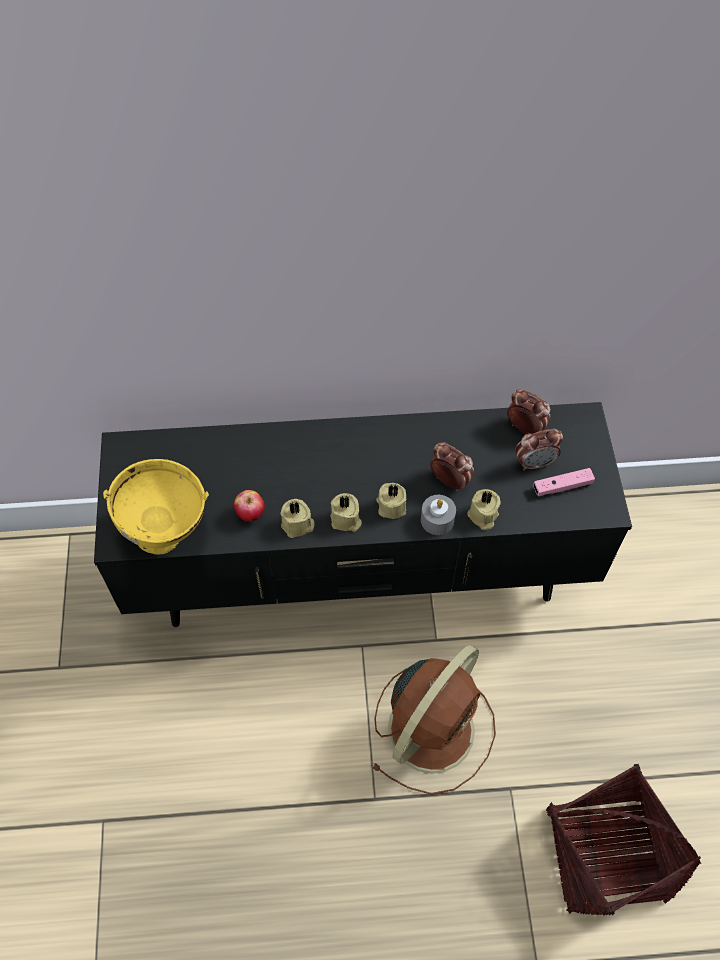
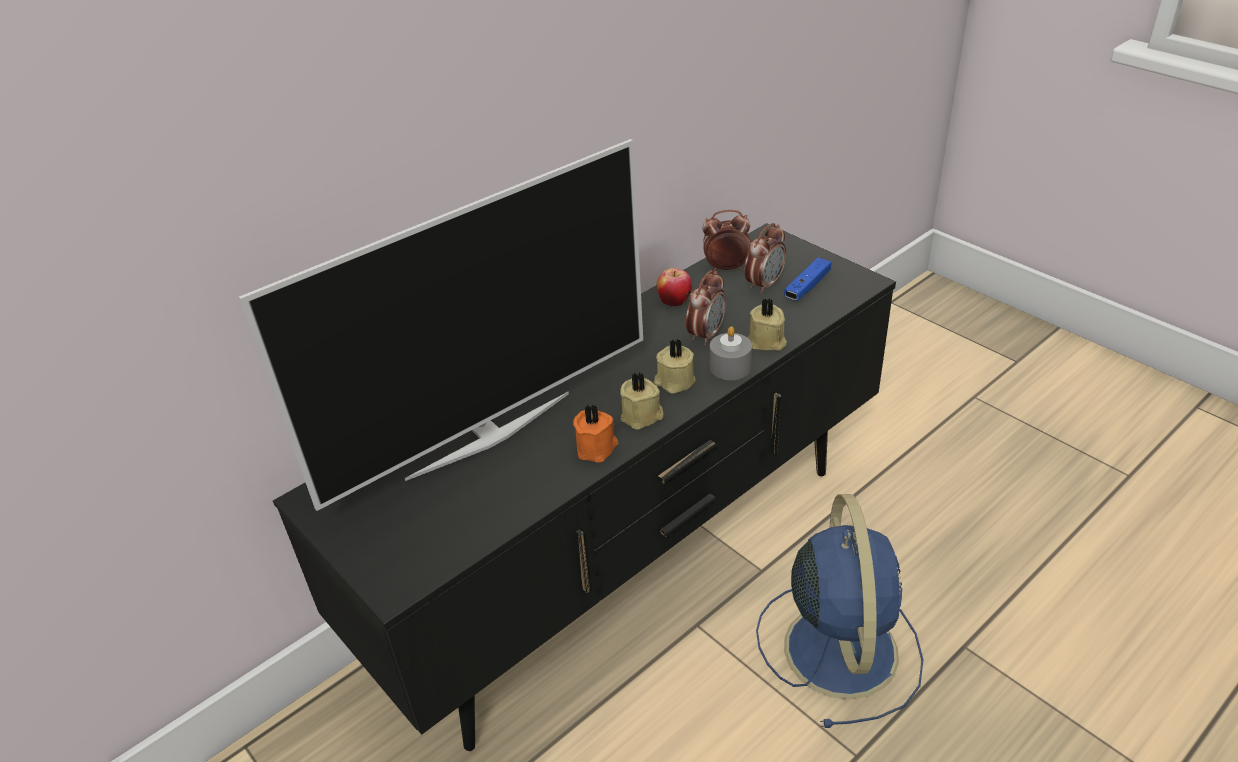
camera: 35 degrees left, 20 degrees down
(169, 534) = (457, 539): yellow bowl -> none
(248, 467) = (488, 433): none -> television
(251, 514) = (535, 468): apple -> apple (674, 302)
(298, 525) = (597, 448): beige candle -> orange candle
(433, 726) = (839, 646): brown fan -> blue fan
(449, 480) = (706, 334): alarm clock -> alarm clock turned 120 degrees clockwise
(562, 486) = (807, 287): pink game controller -> blue game controller
(605, 854) = (1101, 637): basket -> none

